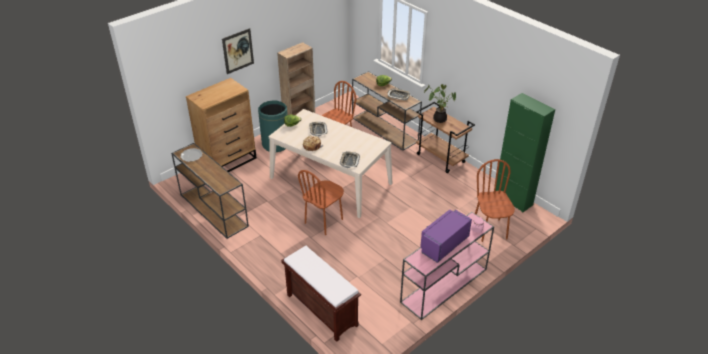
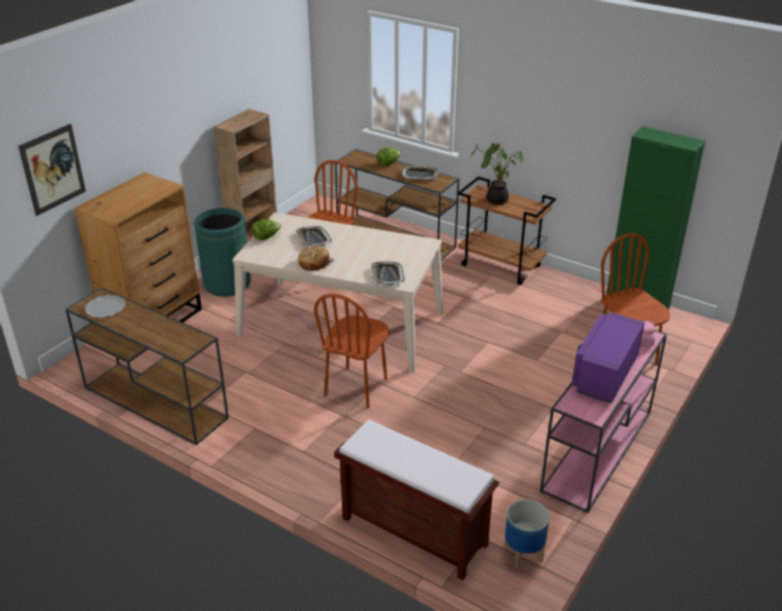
camera: 15 degrees left, 5 degrees down
(238, 51) = (153, 124): picture -> picture (53, 169)
(374, 335) = (522, 554): none -> planter

